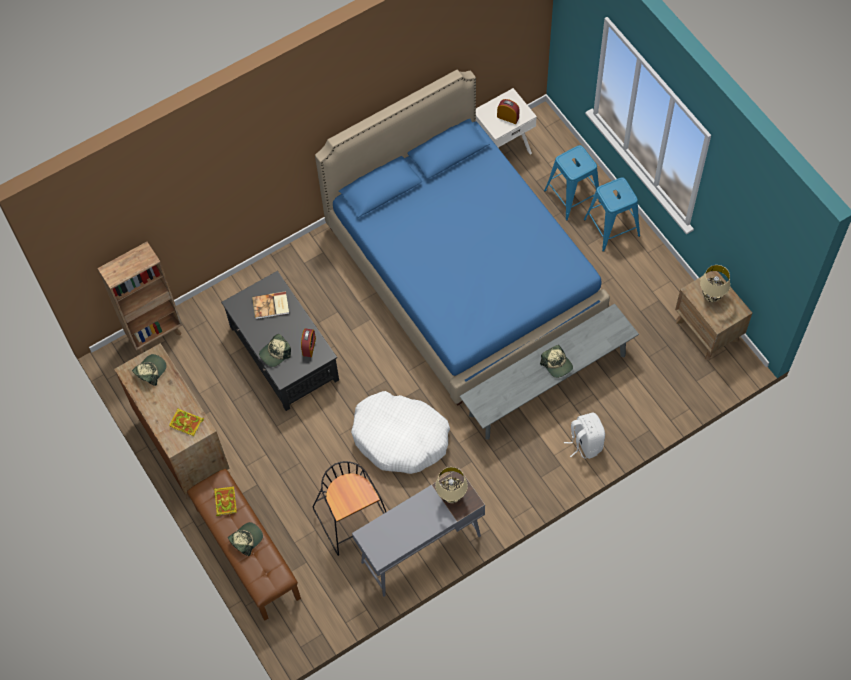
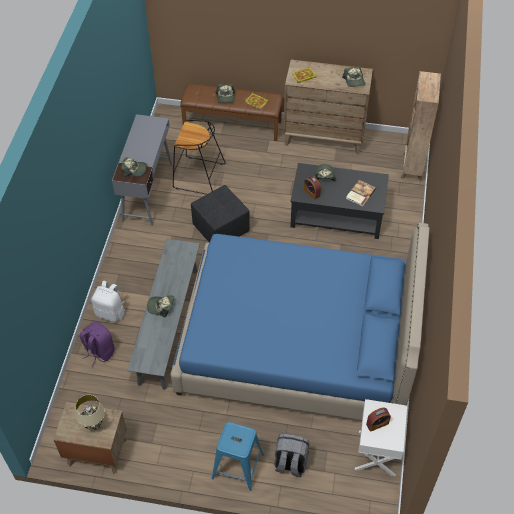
camera: 130 degrees right, 10 degrees down
(400, 437) = (221, 229): white dog bed -> black ottoman
(451, 497) = (134, 169): beige table lamp -> cap
(572, 196) = (290, 463): blue stool -> grey backpack
(629, 414) = (99, 351): none -> purple backpack

